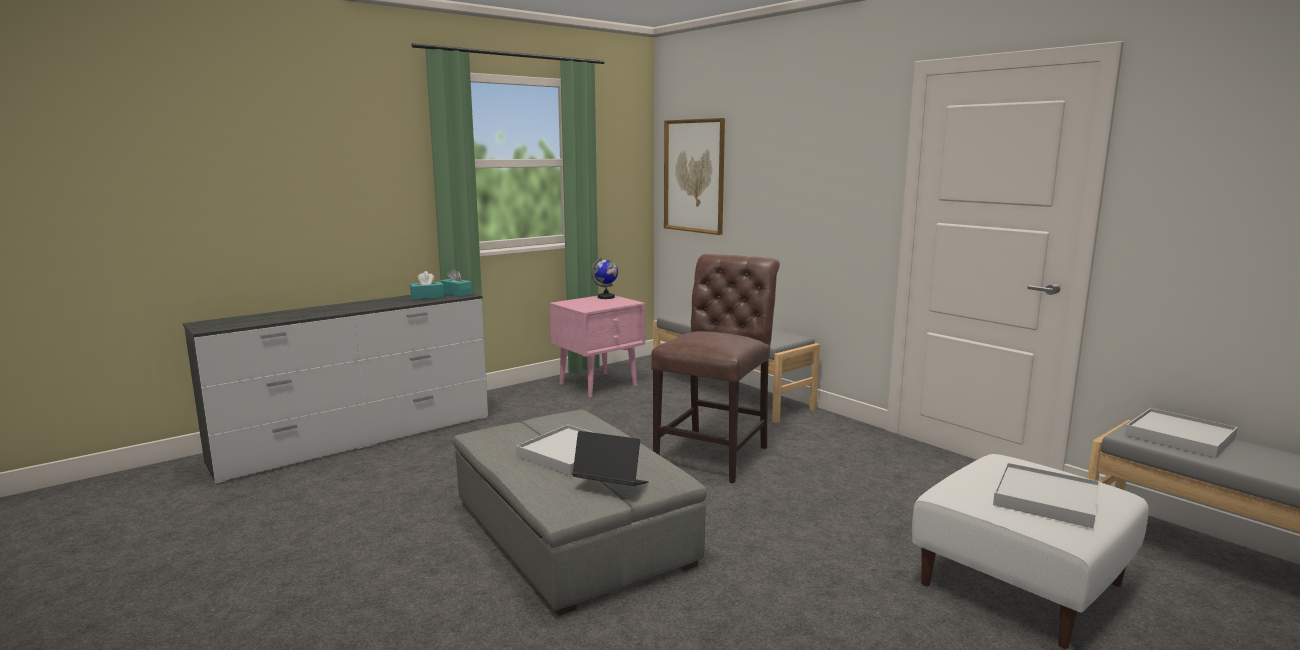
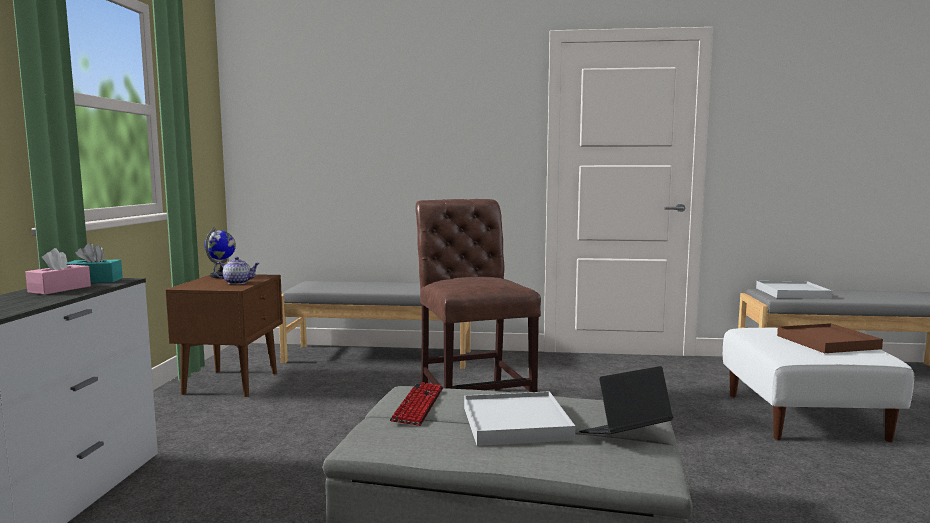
camera: 45 degrees left, 5 degrees down
(427, 297) = (60, 289): turquoise tissue box -> pink tissue box
(552, 424) = (418, 405): none -> keyboard
(599, 305) = (238, 282): none -> teapot
(599, 384) = (232, 382): pink nightstand -> brown nightstand
(694, 176) = (289, 136): picture -> none
(1046, 499) = (827, 342): white tray -> brown tray

